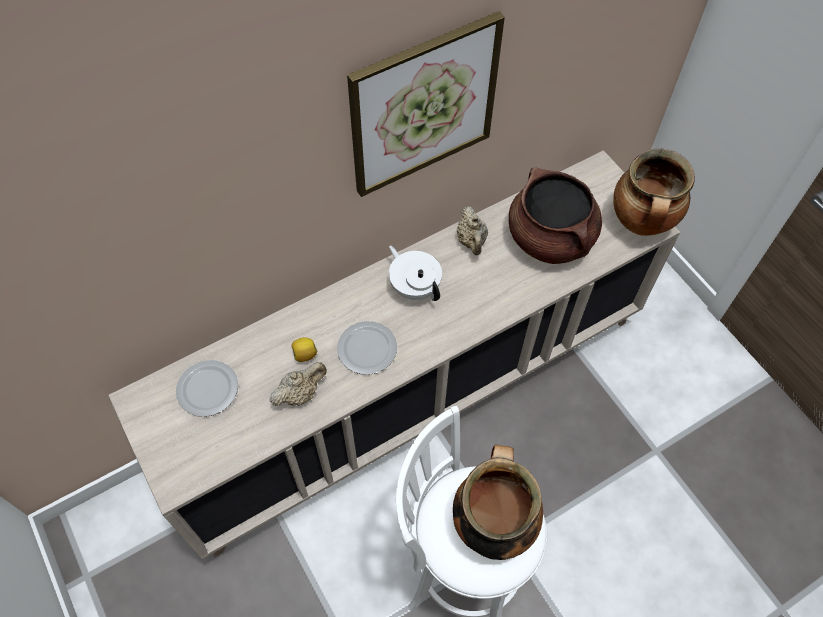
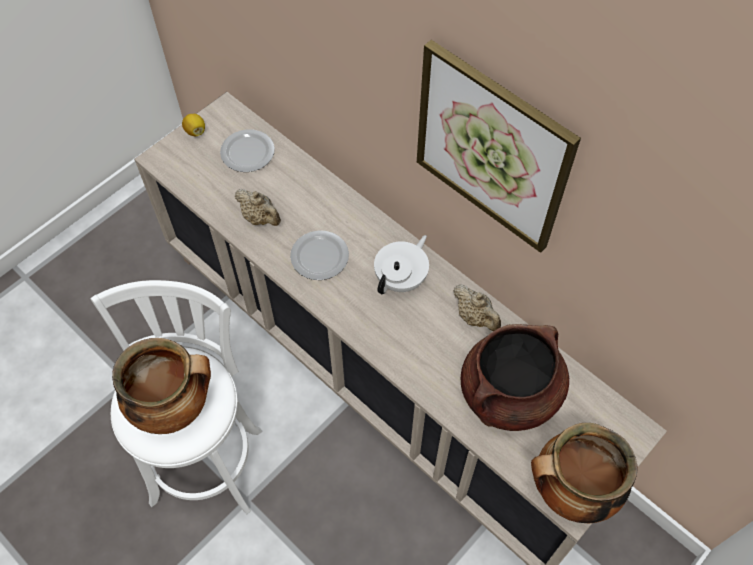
camera: 75 degrees right, 0 degrees up
(305, 354) = (300, 210): lemon -> lemon (195, 131)
(471, 241) = (475, 317): beige teapot -> beige teapot turned 105 degrees counterclockwise

